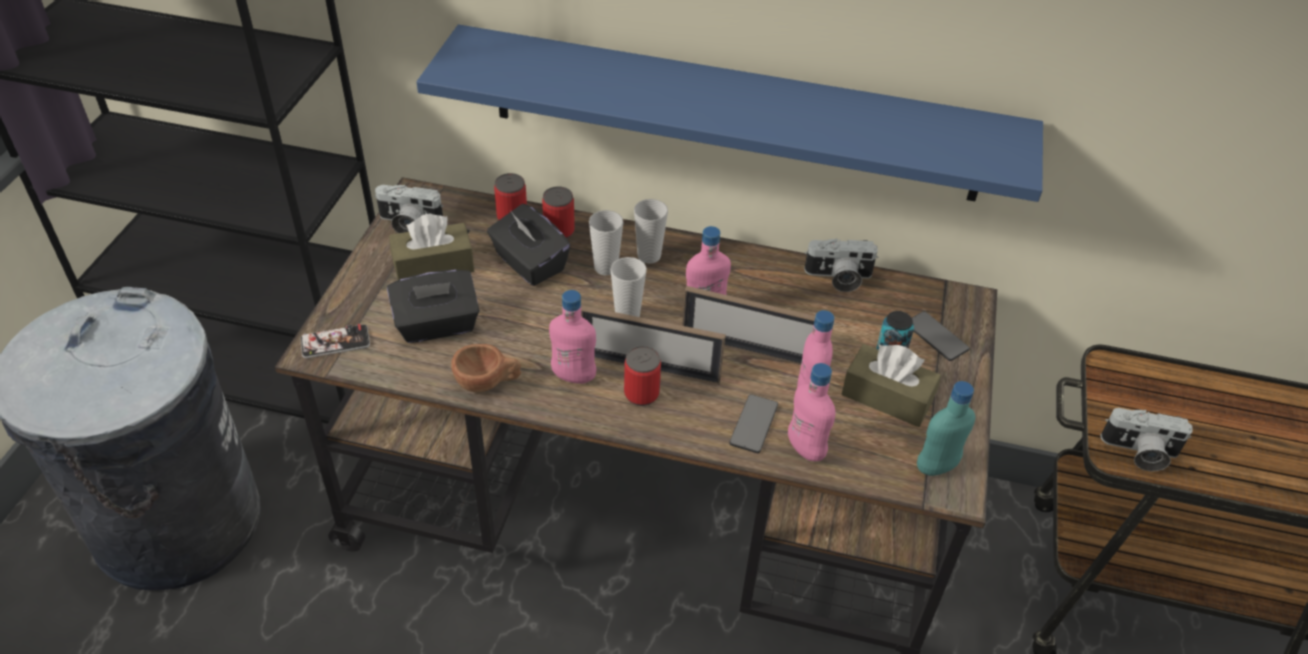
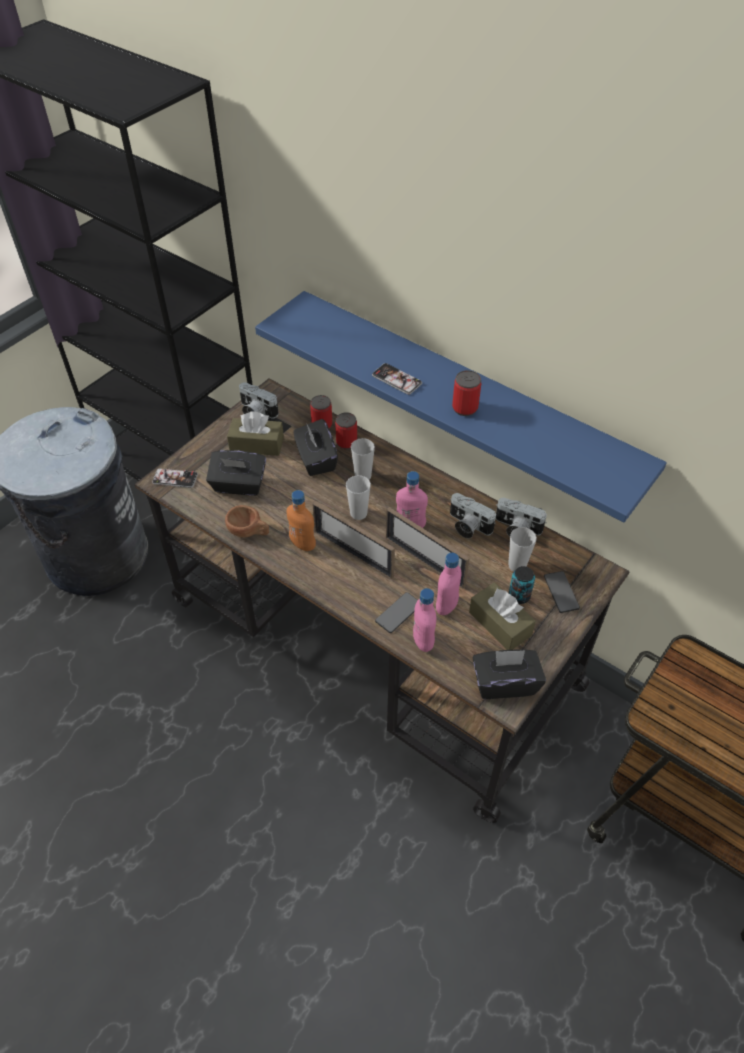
camera: 25 degrees right, 5 degrees up
(573, 376) = (303, 544): pink bottle -> orange bottle
(641, 394) = (338, 569): can -> can (465, 408)
(649, 256) = (395, 476): cup -> cup (517, 565)
(658, 103) = (396, 379): none -> phone
(936, 467) = (504, 683): turquoise bottle -> black tissue box
(1139, 452) = (668, 723): camera -> camera (467, 526)

